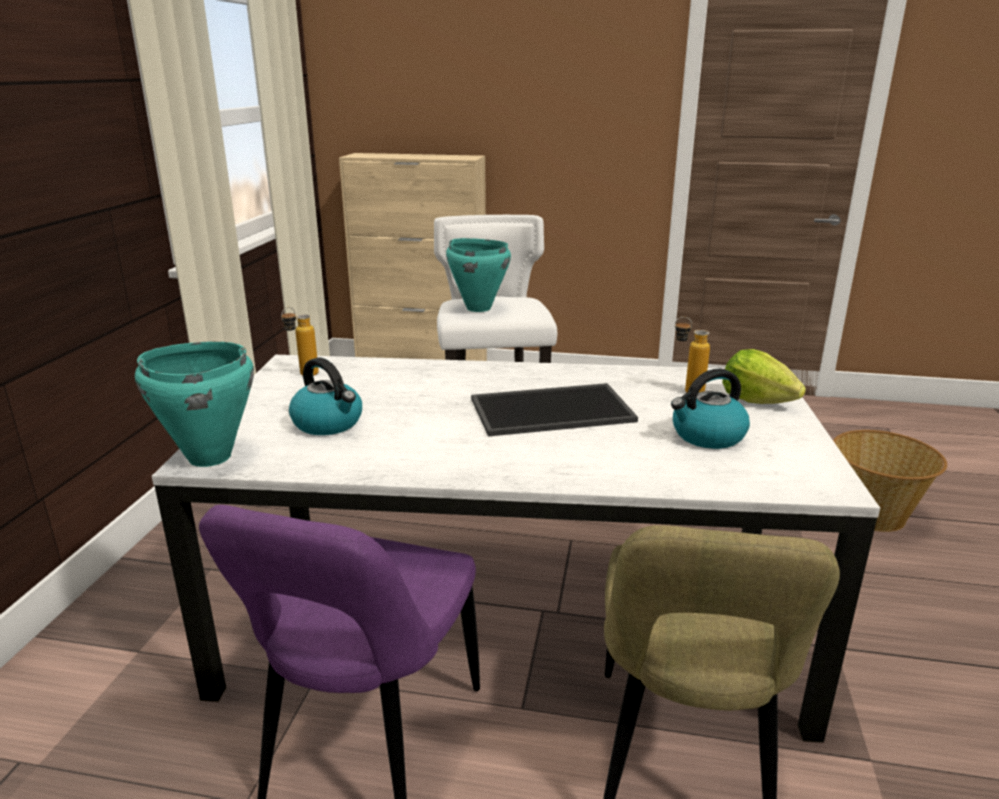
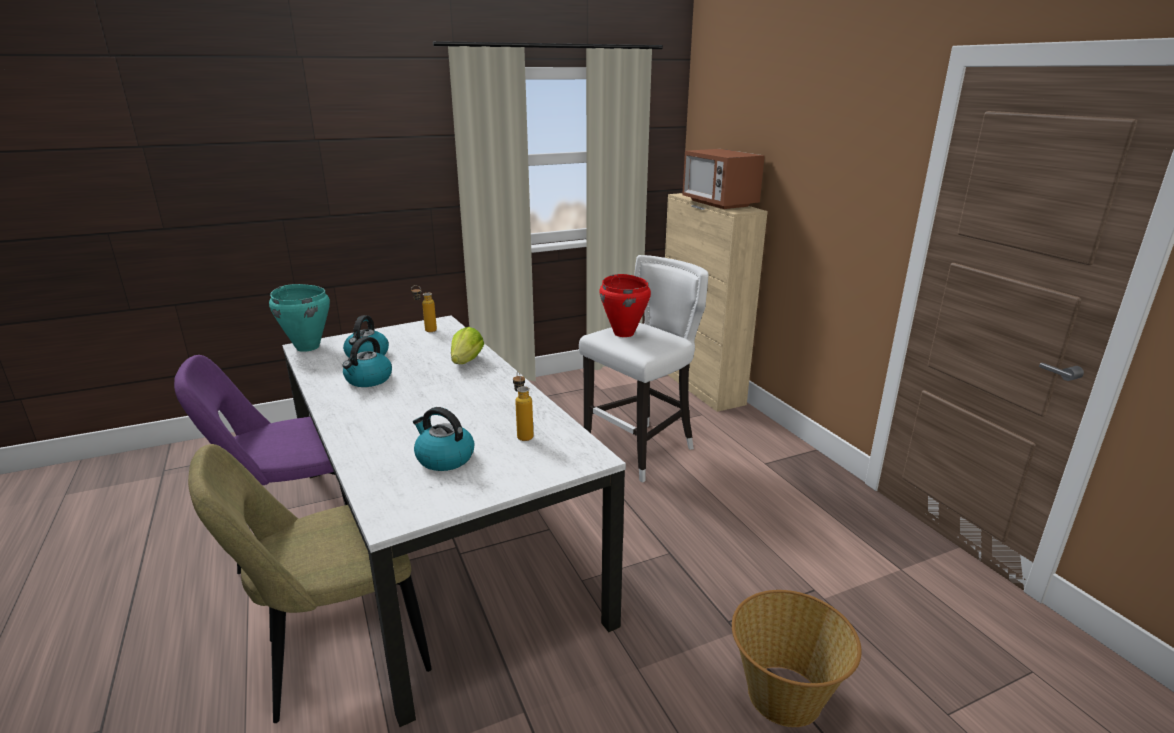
camera: 55 degrees right, 0 degrees up
(421, 436) = (368, 380): none -> kettle
(424, 156) = (719, 203): none -> microwave
(478, 308) = (624, 333): turquoise cooking pot -> red cooking pot
(552, 409) = (442, 401): tray -> none
(757, 400) = (535, 464): lettuce -> lettuce (466, 361)

